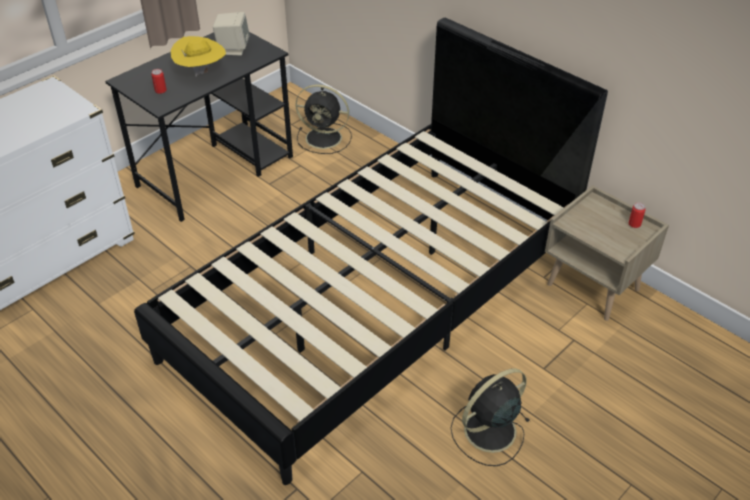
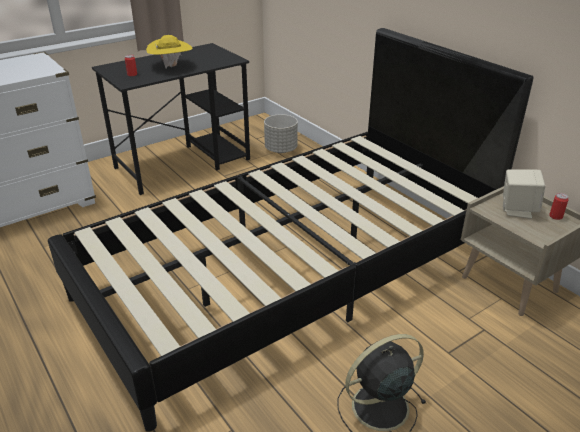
camera: 10 degrees right, 10 degrees down
(233, 49) = (204, 56): beige speaker -> beige speaker (517, 210)
(325, 138) = (281, 149): black fan -> grey planter

